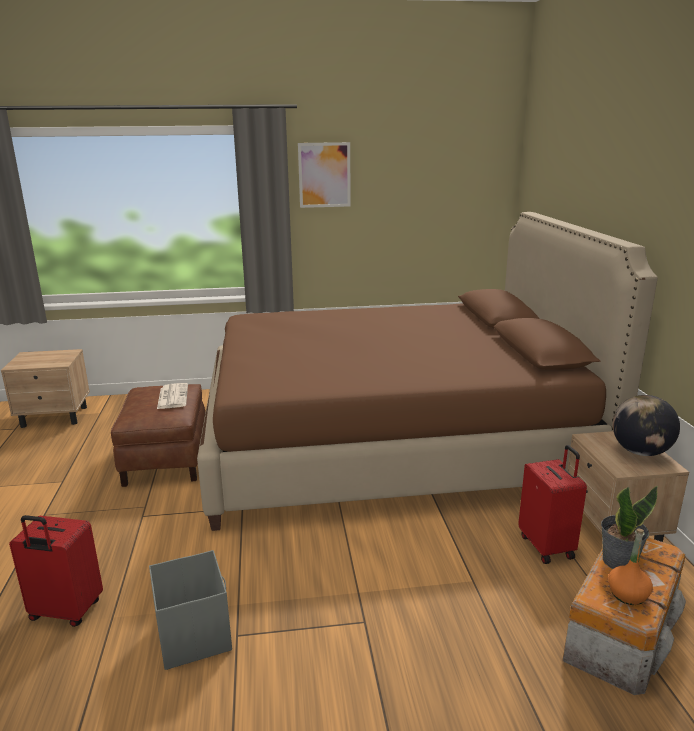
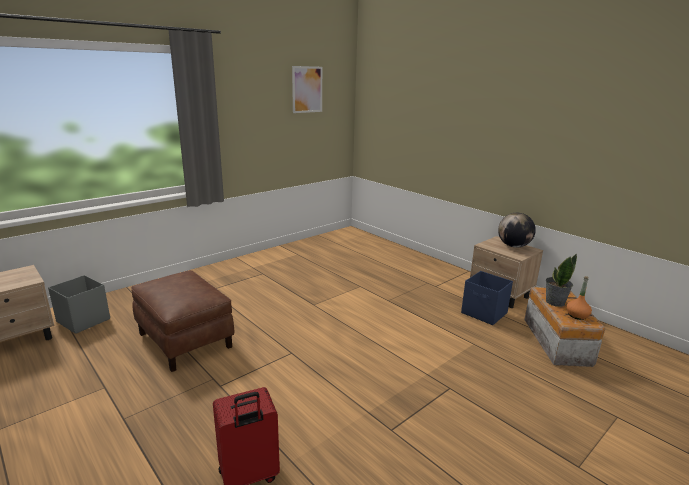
camera: 35 degrees left, 0 degrees up
(172, 396) = (187, 283): newspaper -> none
(194, 634) = (364, 443): grey storage box -> grey storage box (83, 320)
(324, 175) = (237, 89): picture -> picture (307, 89)
(391, 443) = (338, 283): brown bed -> none
(547, 546) = (484, 313): red suitcase -> blue storage box

